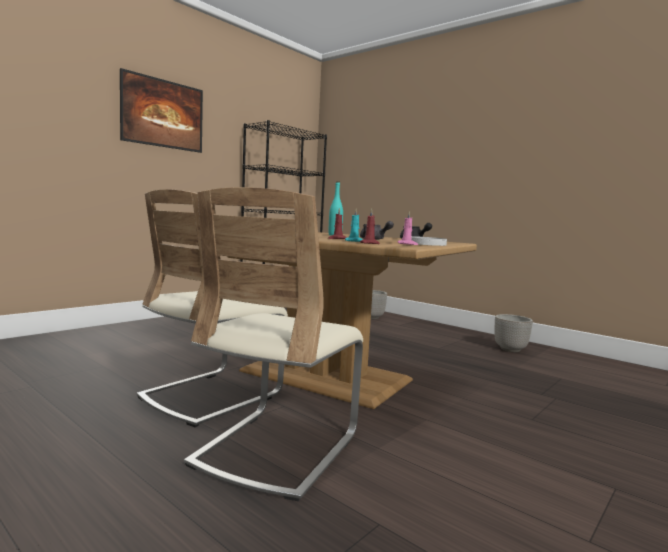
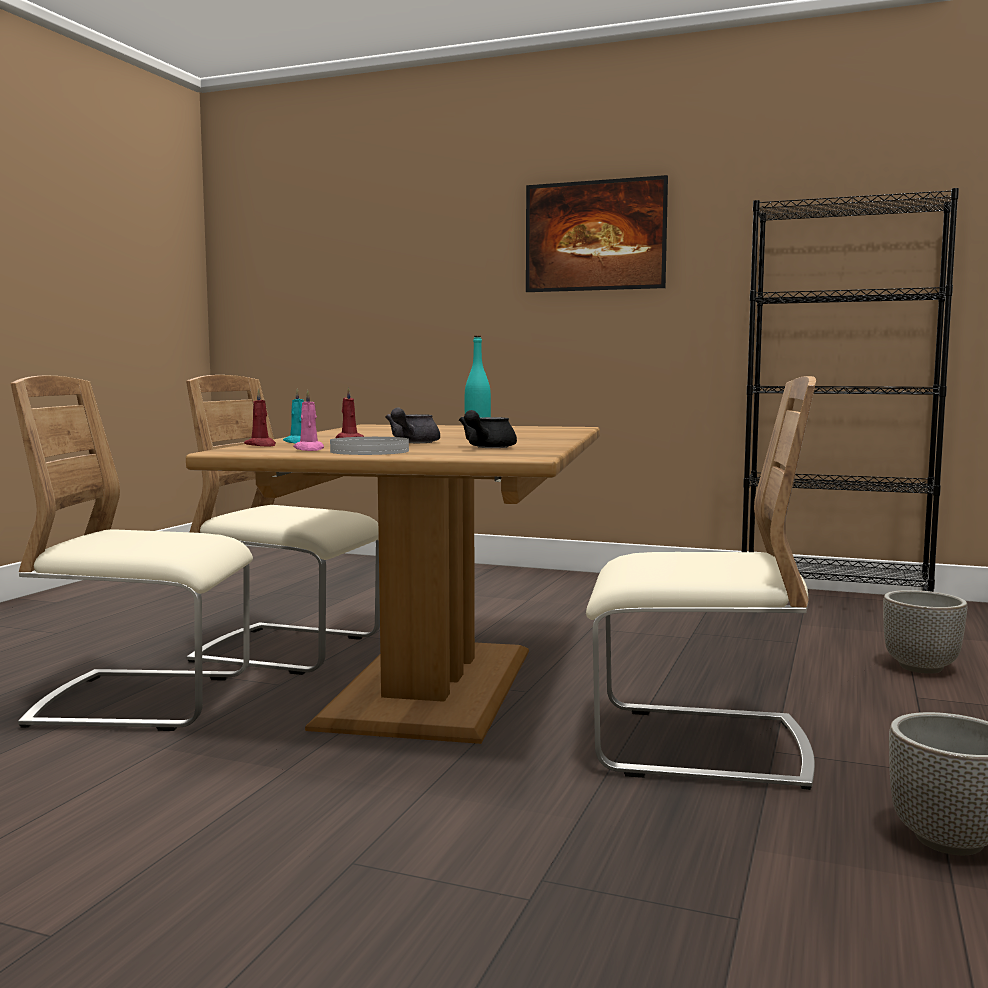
camera: 70 degrees right, 0 degrees up
(430, 354) = (698, 746): none -> beige chair

